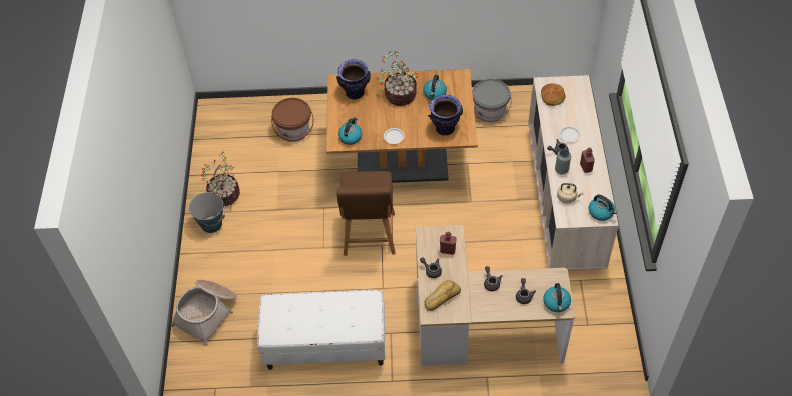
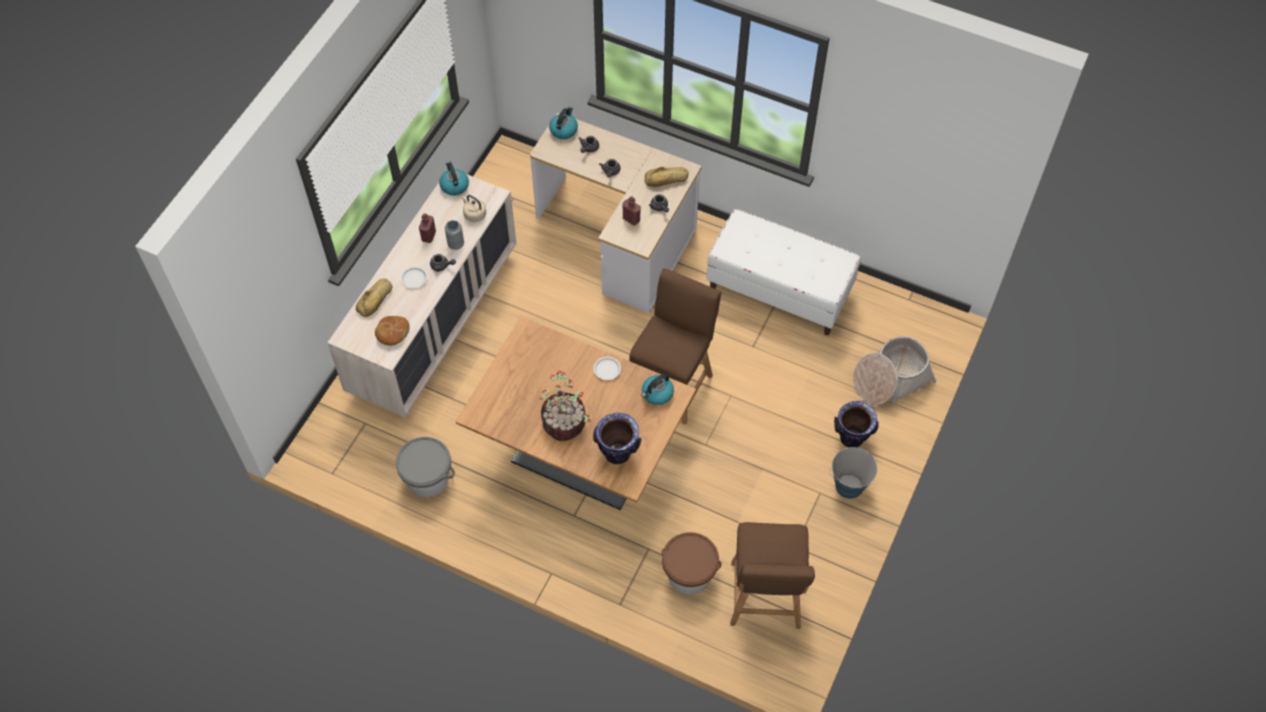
camera: 155 degrees left, 5 degrees up
(225, 195) = (817, 519): potted plant -> none
(240, 137) = (765, 599): none -> brown chair
(435, 93) = (522, 405): kettle -> none
(445, 128) = (542, 353): vase -> vase (851, 438)
(582, 111) = (376, 300): none -> bread

